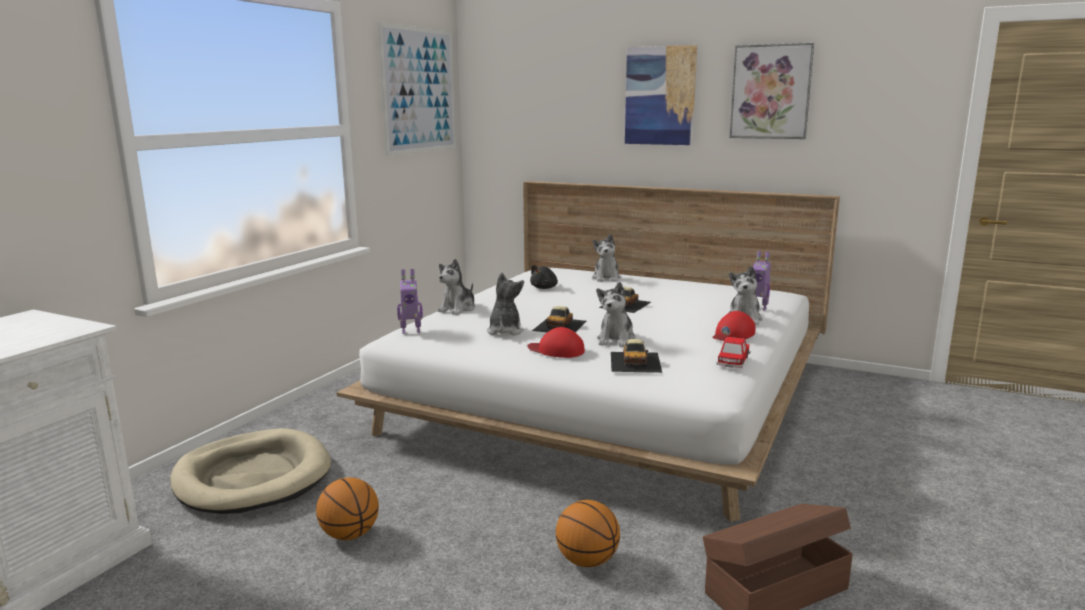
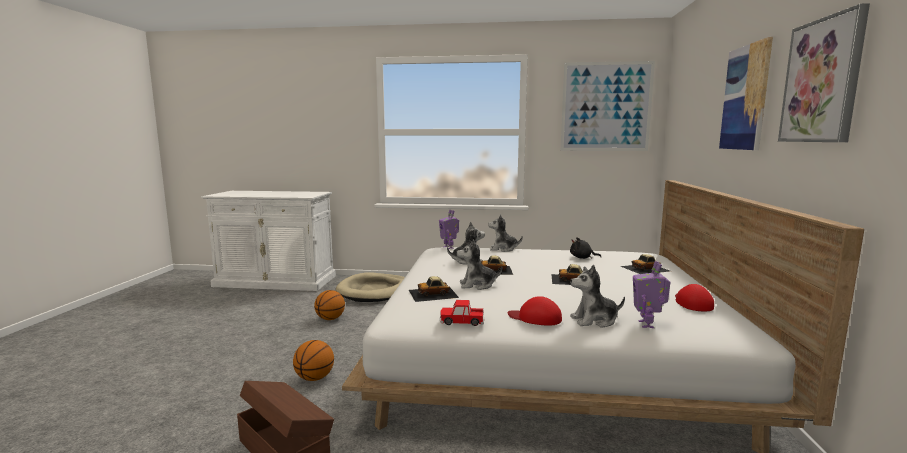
camera: 70 degrees right, 5 degrees down
(556, 350) = (440, 275): red cap -> red cap (692, 303)
(606, 278) = (645, 268): plush toy -> toy car

